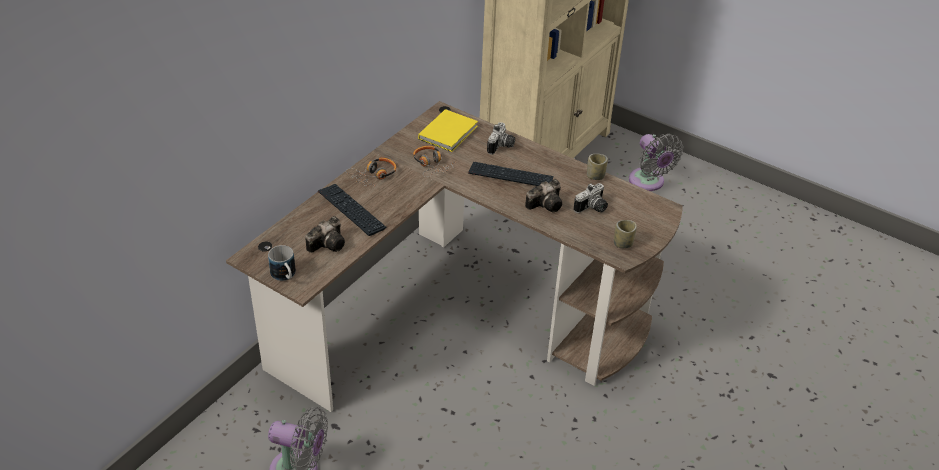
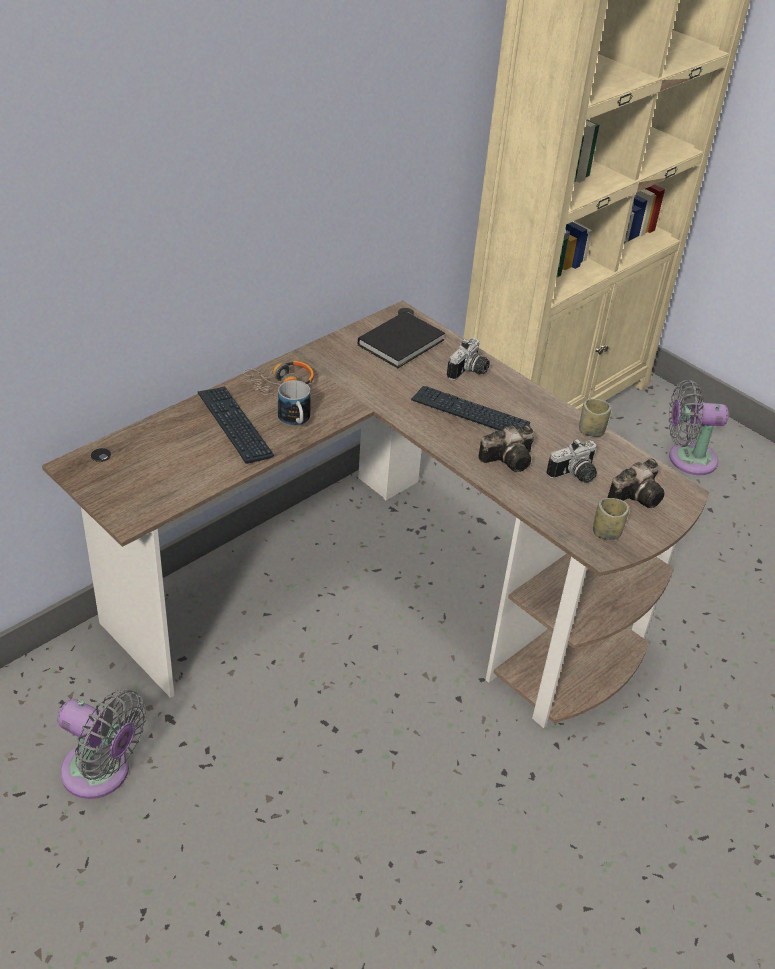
camera: 10 degrees right, 0 degrees up
(285, 276) = (112, 500): mug -> mug (295, 421)
(329, 243) = (188, 465): camera -> camera (637, 495)
(432, 165) = (365, 382): headphones -> none
(449, 132) = (403, 342): yellow book -> black book
(648, 182) = (687, 459): grey fan -> grey fan turned 105 degrees clockwise

